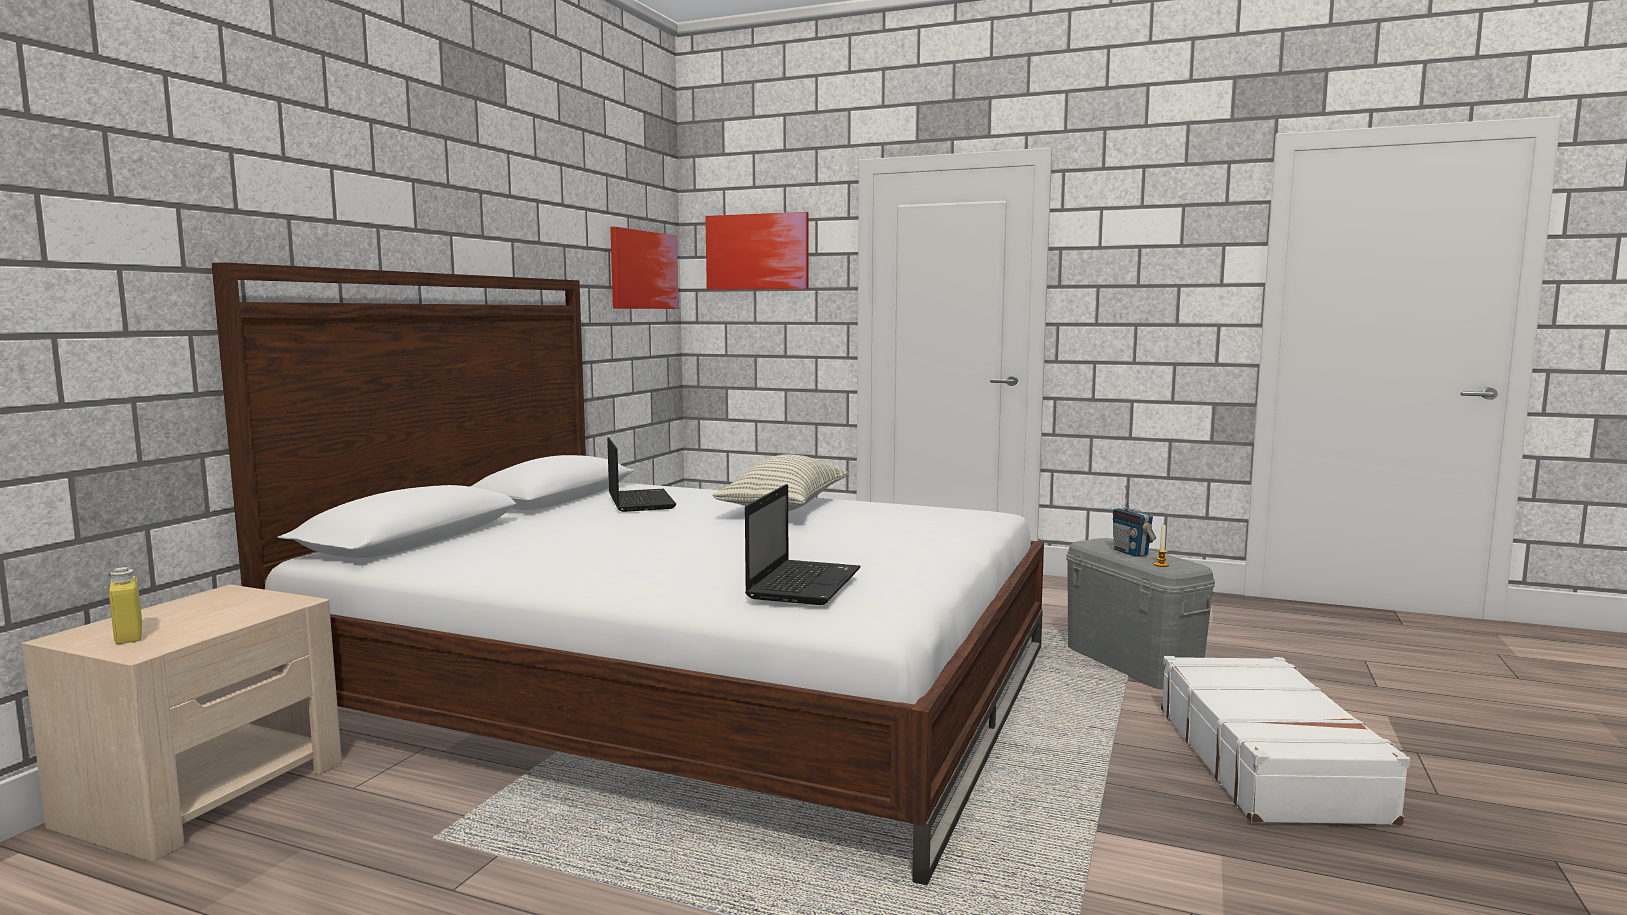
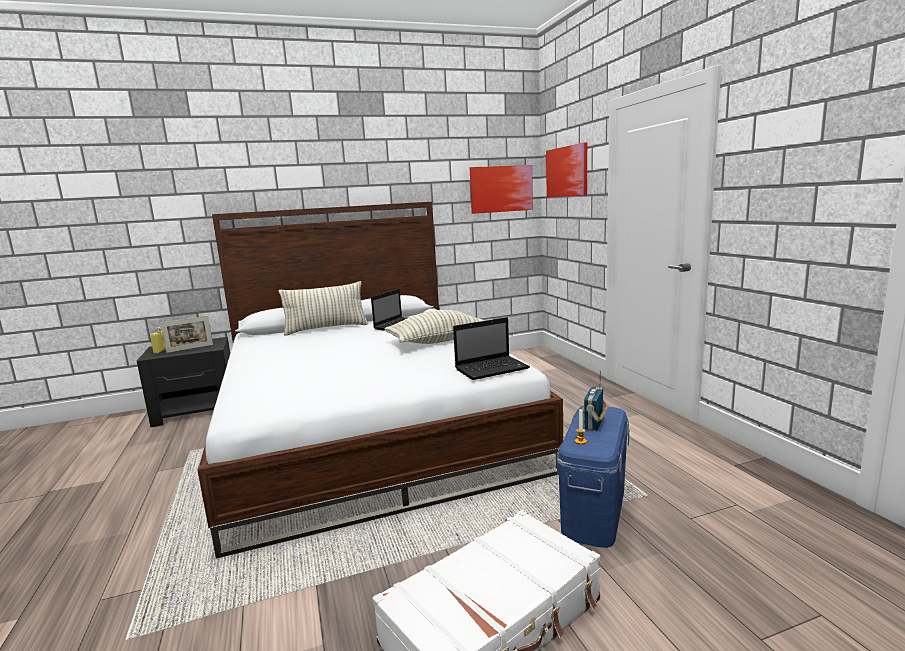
camera: 50 degrees right, 5 degrees up
(206, 792) = (197, 410): beige nightstand -> black nightstand
(215, 616) = (190, 348): none -> picture frame
(509, 526) = (326, 329): none -> pillow
(804, 583) = (280, 387): laptop -> laptop (493, 368)
(1132, 662) = (594, 510): grey storage box -> blue storage box

